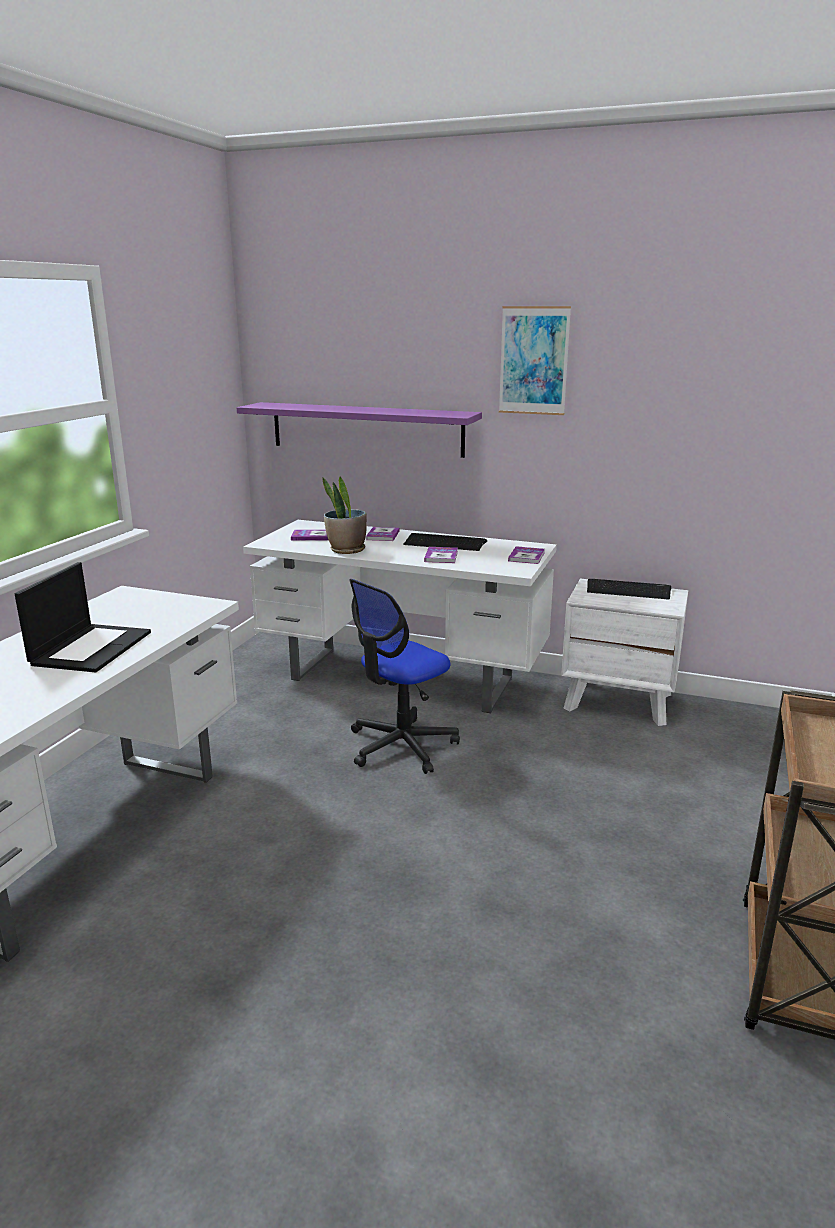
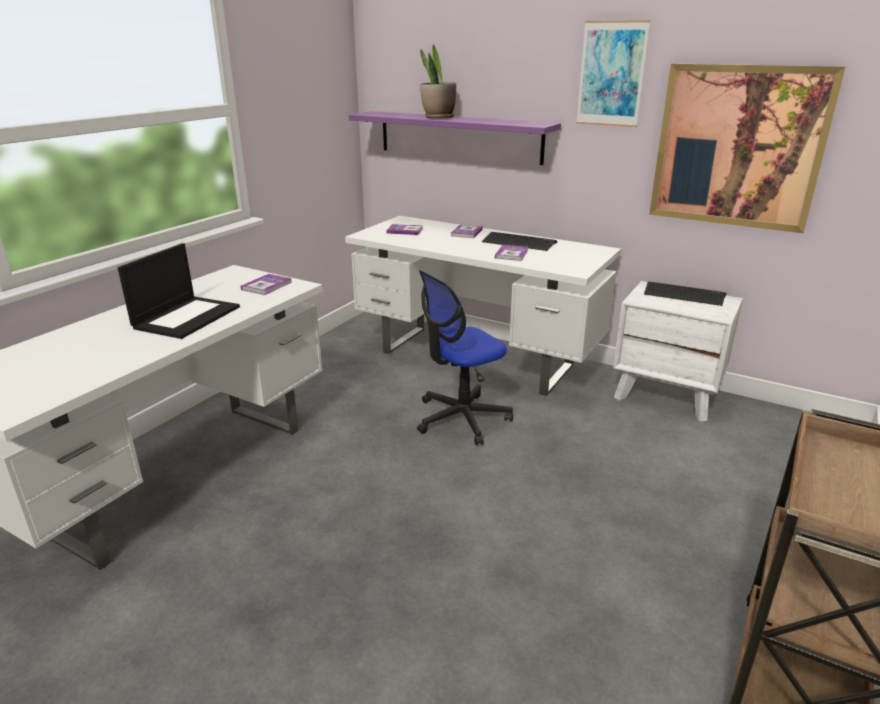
camera: 10 degrees right, 5 degrees up
(346, 550) = (430, 244): potted plant -> potted plant (438, 117)
(526, 556) = (589, 258): book -> book (267, 286)
(670, 434) = (738, 147): none -> picture

